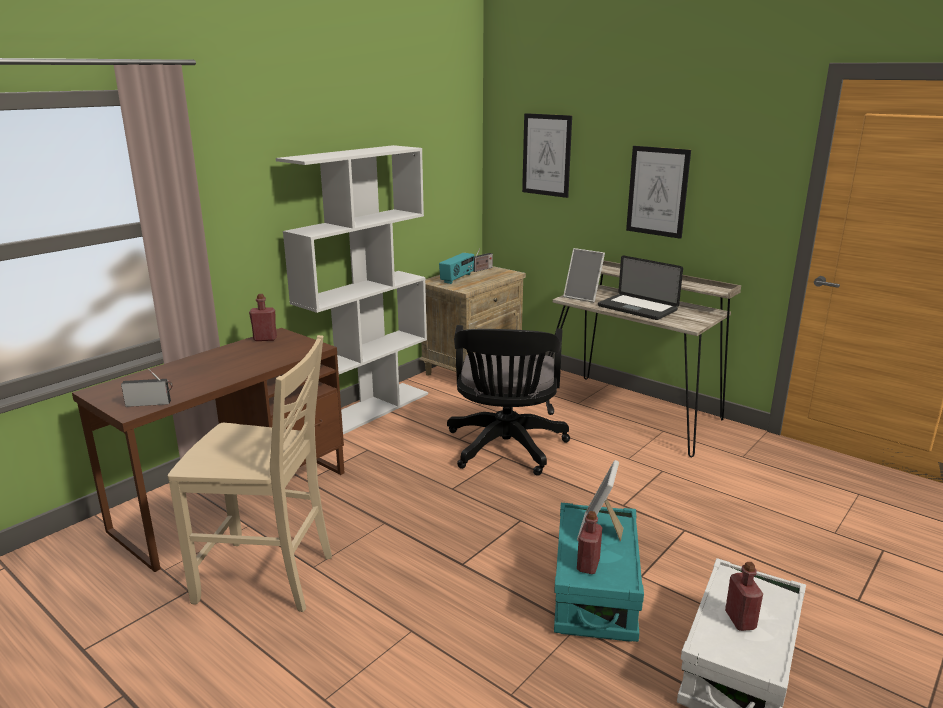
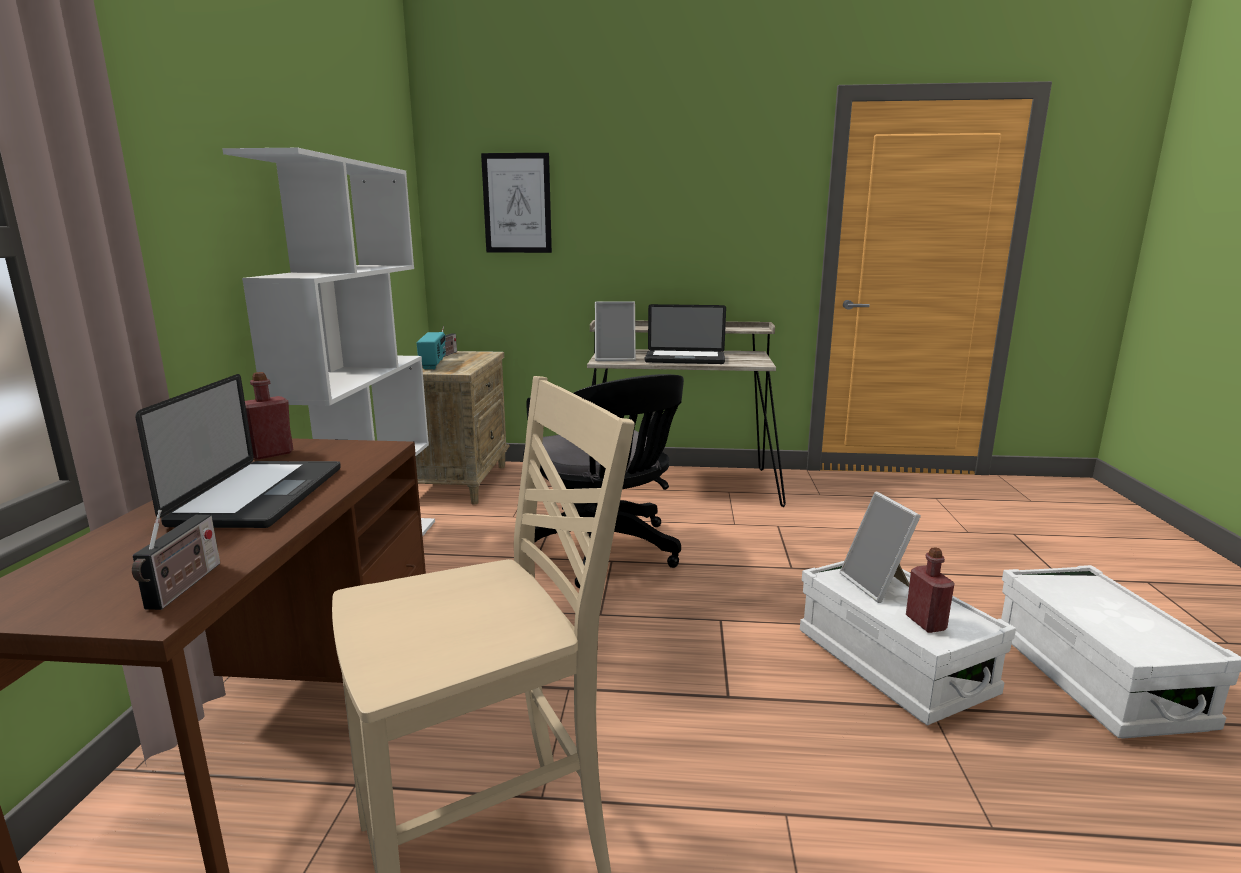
camera: 35 degrees left, 5 degrees down
(150, 403) = (183, 587): radio -> radio turned 135 degrees clockwise
(228, 364) = (259, 496): none -> laptop
(595, 592) = (892, 663): turquoise storage box -> white storage box
(657, 191) = (665, 233): picture -> none
(740, 620) = (1110, 617): red bottle -> none

